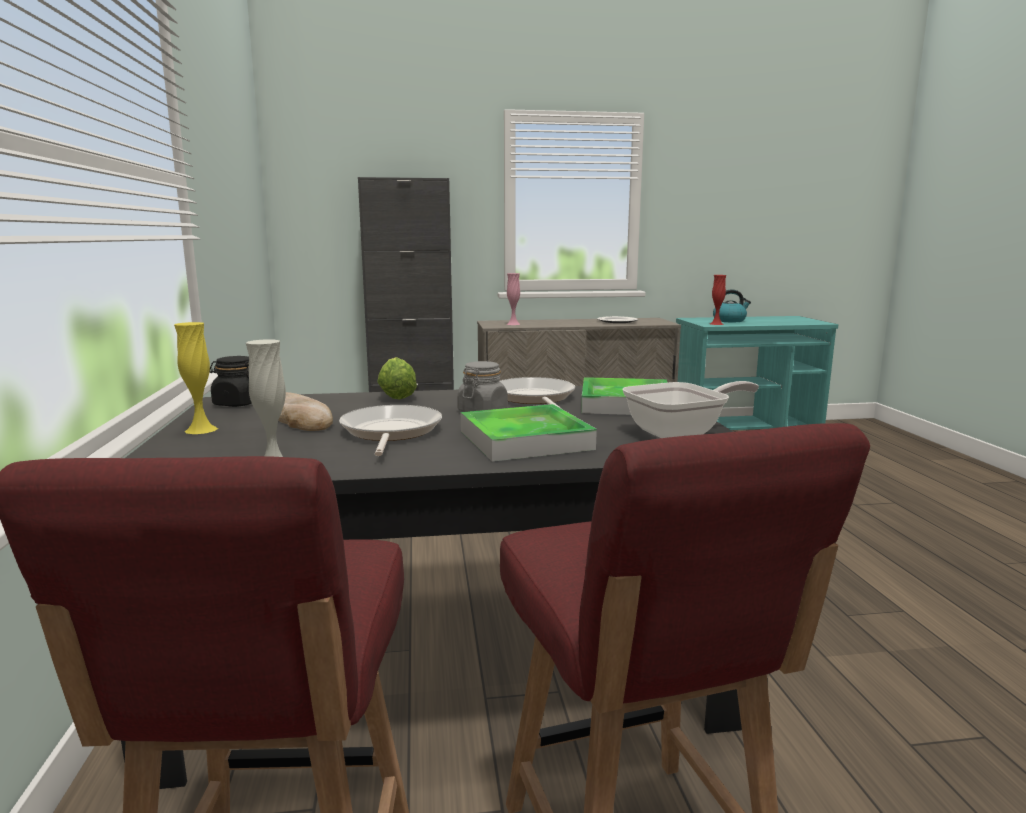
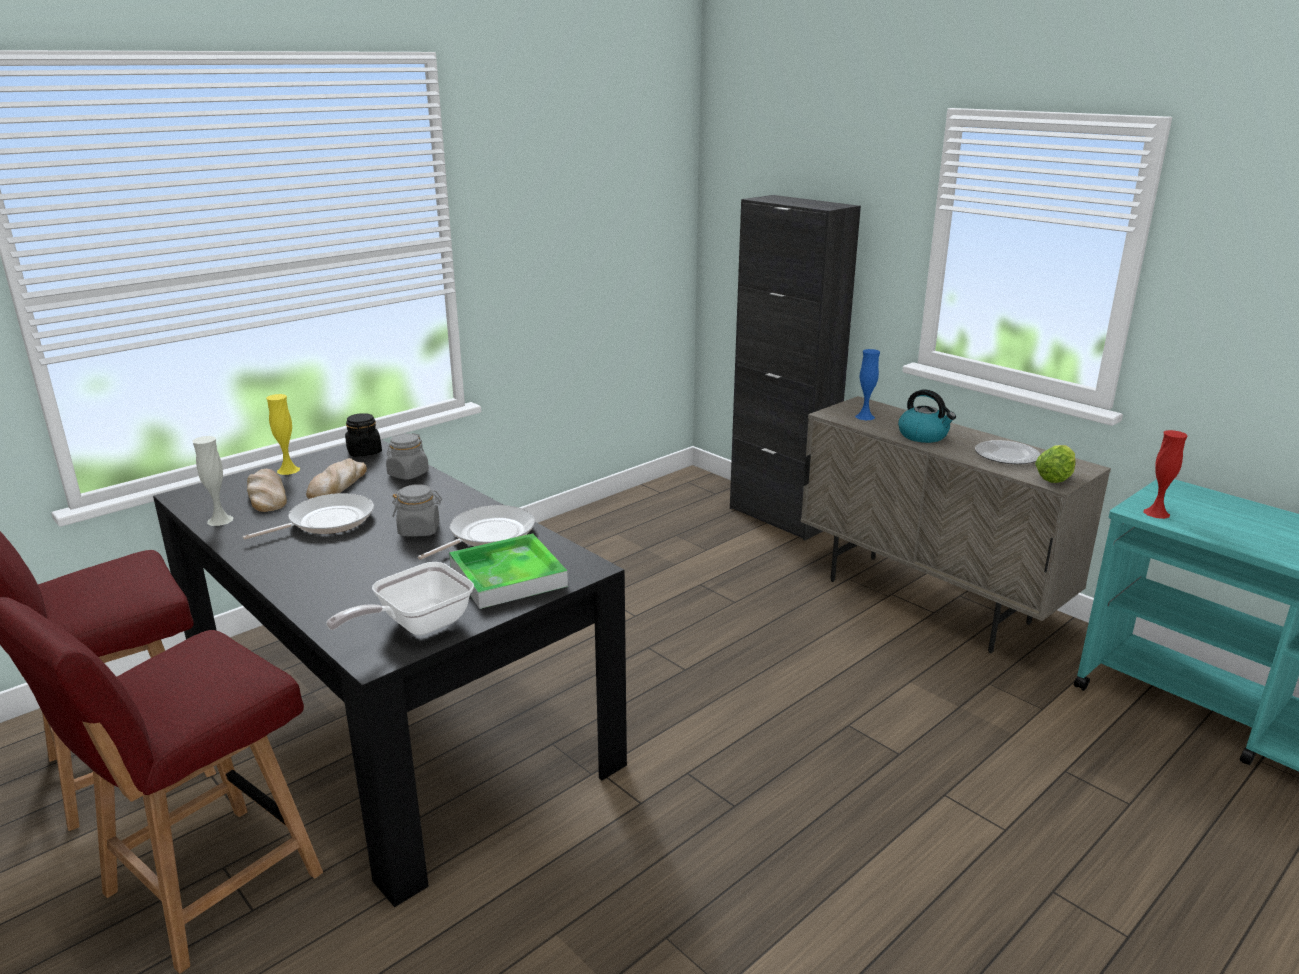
camera: 55 degrees right, 10 degrees up
(252, 444) = (266, 495): none -> bread
(340, 399) = (408, 474): none -> grey jar
(396, 396) = (440, 486): lettuce -> lettuce (1055, 477)
(513, 324) = (865, 417): pink vase -> blue vase
(525, 440) = (341, 571): tray -> none
(682, 433) = (416, 625): frying pan -> frying pan turned 105 degrees clockwise
(729, 320) = (1218, 515): kettle -> kettle (923, 436)

